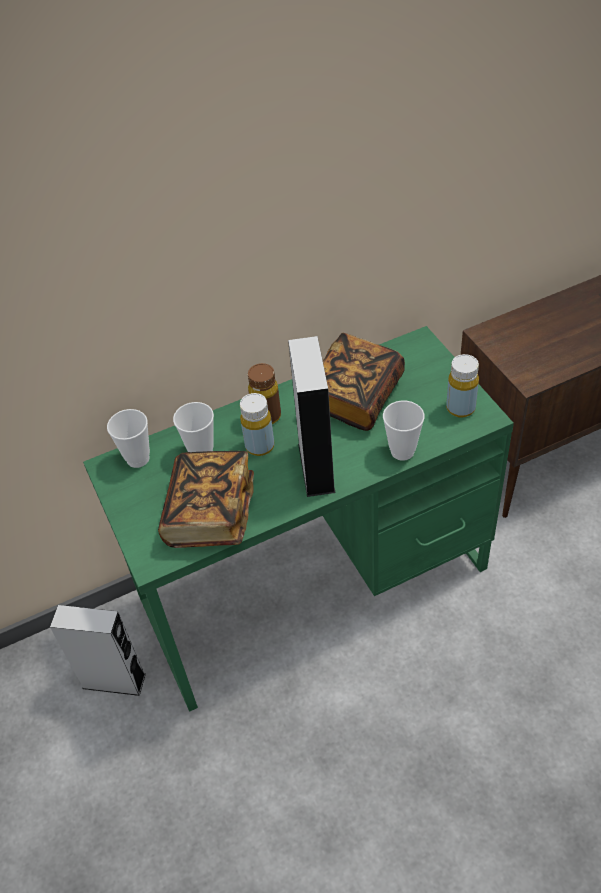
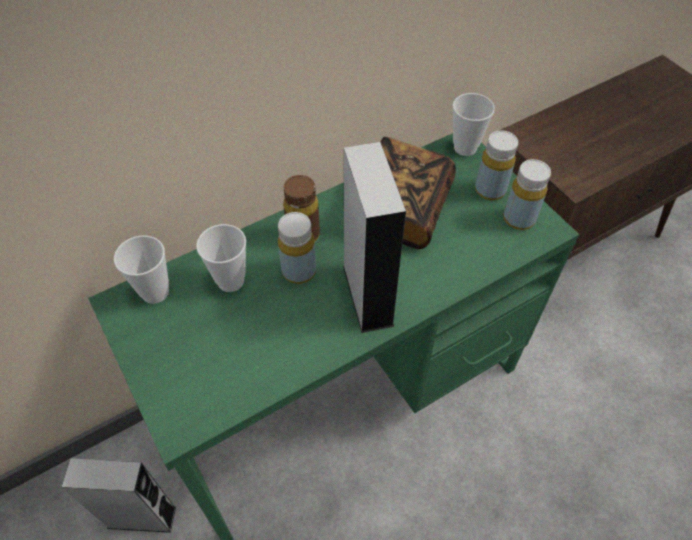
camera: 10 degrees left, 5 degrees up
(210, 514) = (248, 360): book -> none
(402, 451) = (463, 272): cup -> cup (465, 147)
(439, 382) = (490, 190): none -> yellow bottle

